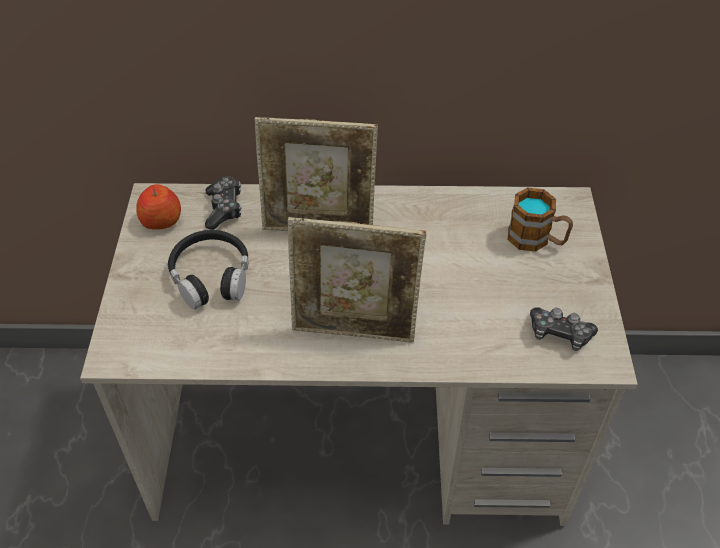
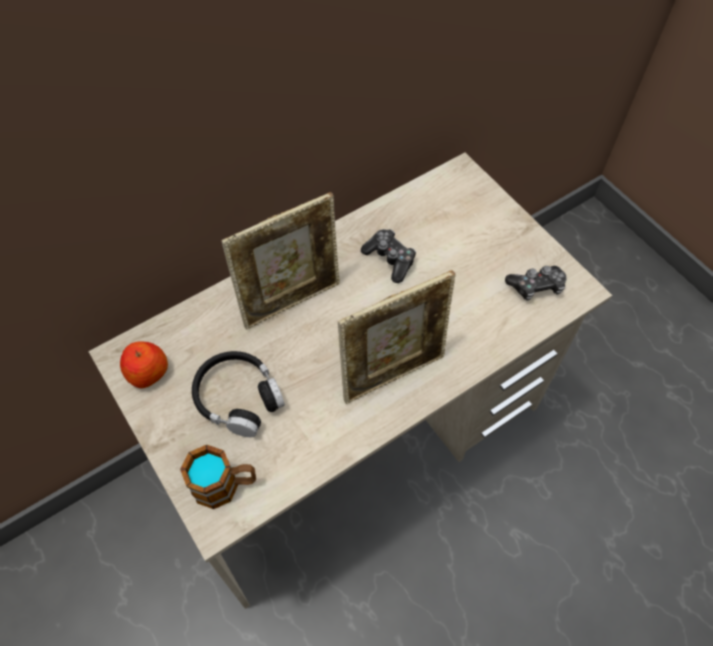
camera: 35 degrees left, 10 degrees up
(224, 208) = (195, 329): game controller -> game controller (390, 259)
(536, 240) = (462, 218): mug -> mug (225, 485)

